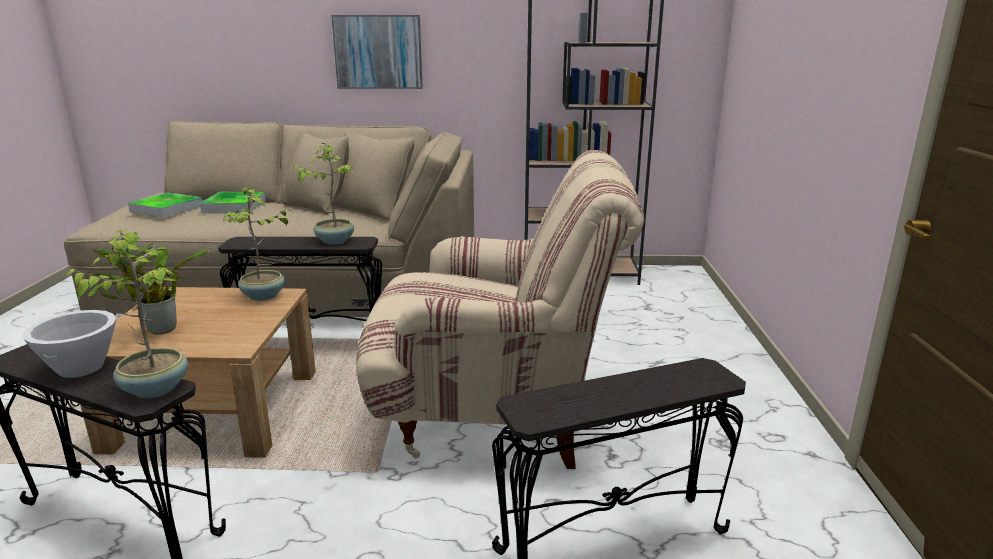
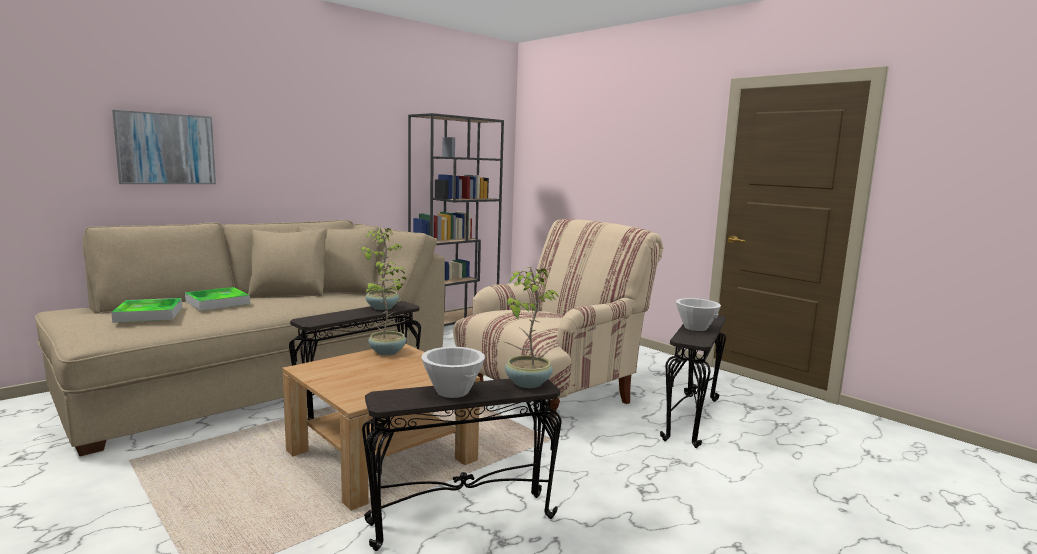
camera: 45 degrees left, 10 degrees down
(157, 331) = (374, 385): potted plant -> none
(378, 52) = (294, 160): picture -> picture (166, 149)
(613, 389) = (695, 327): none -> white bowl

